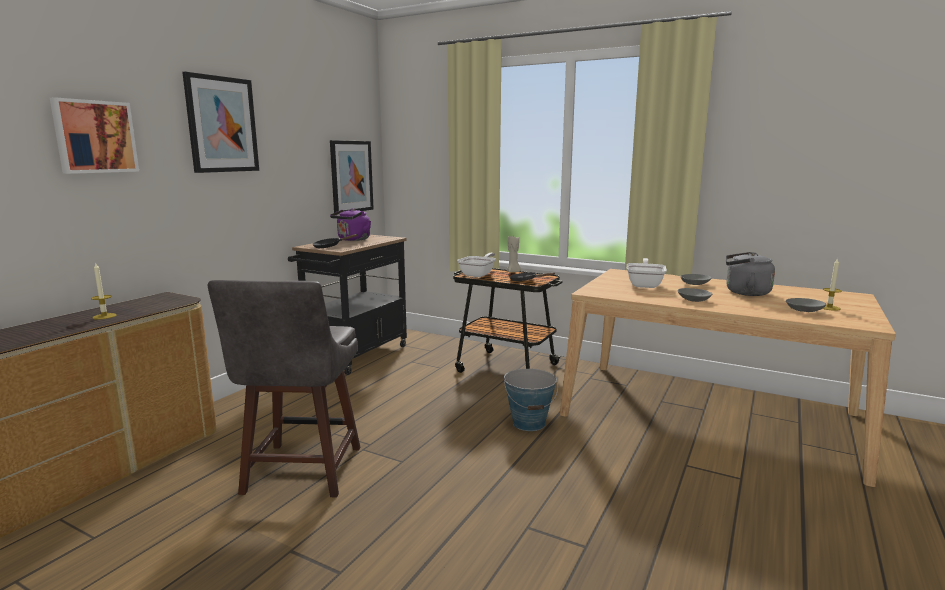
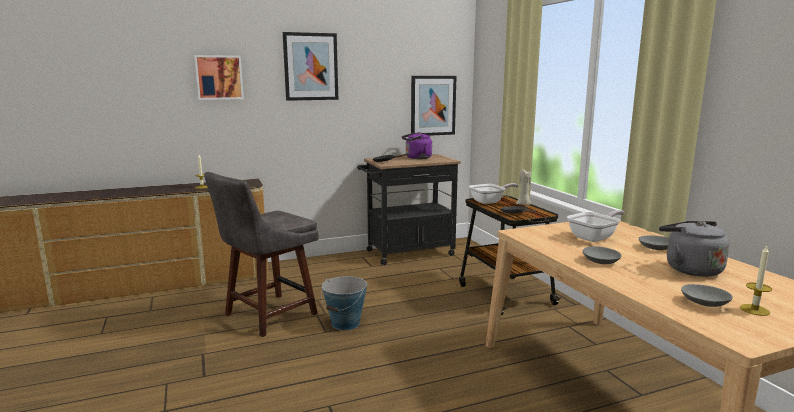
camera: 40 degrees right, 0 degrees up
(529, 423) = (449, 341): bucket -> bucket (345, 323)

